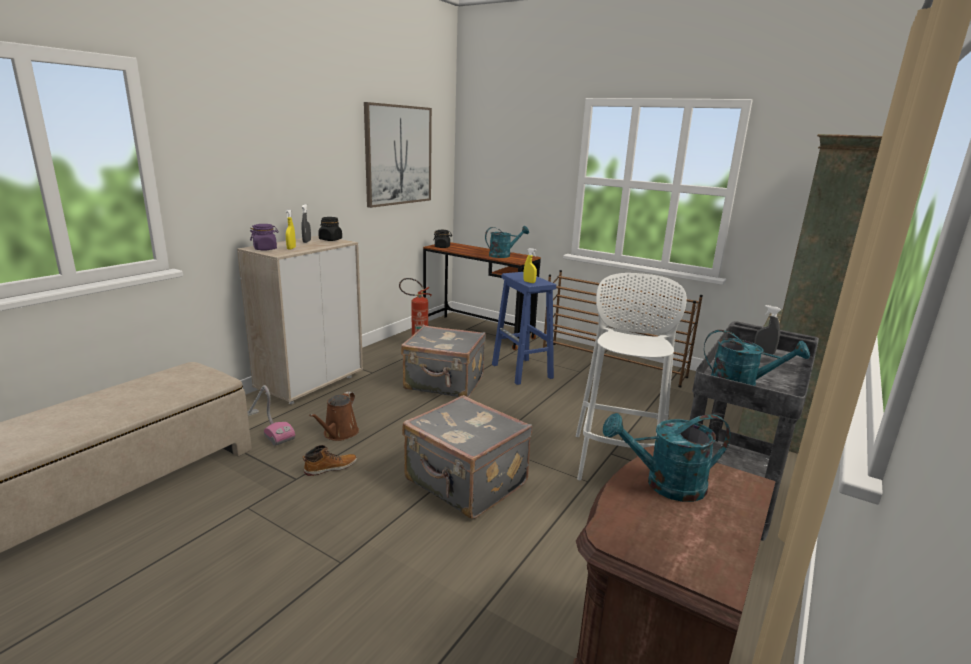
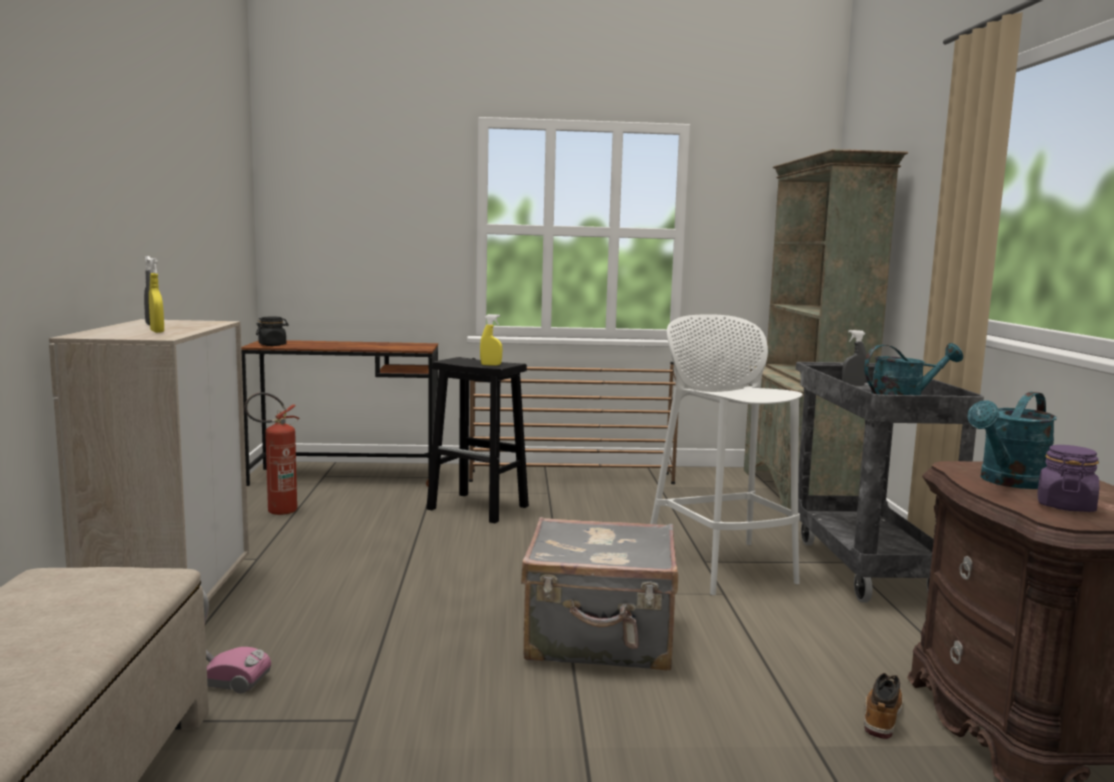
camera: 35 degrees left, 10 degrees down
(265, 249) = (111, 335): purple jar -> purple jar (1065, 506)
(330, 239) = (184, 321): black jar -> none
(330, 468) = (389, 687): boot -> boot (881, 716)
(339, 434) = (331, 645): brown watering can -> none
(398, 155) = (207, 191): picture -> none
(444, 383) = (395, 545): grey suitcase -> none
(503, 255) = (386, 345): turquoise watering can -> none
(522, 371) = (479, 508): blue stool -> black stool

